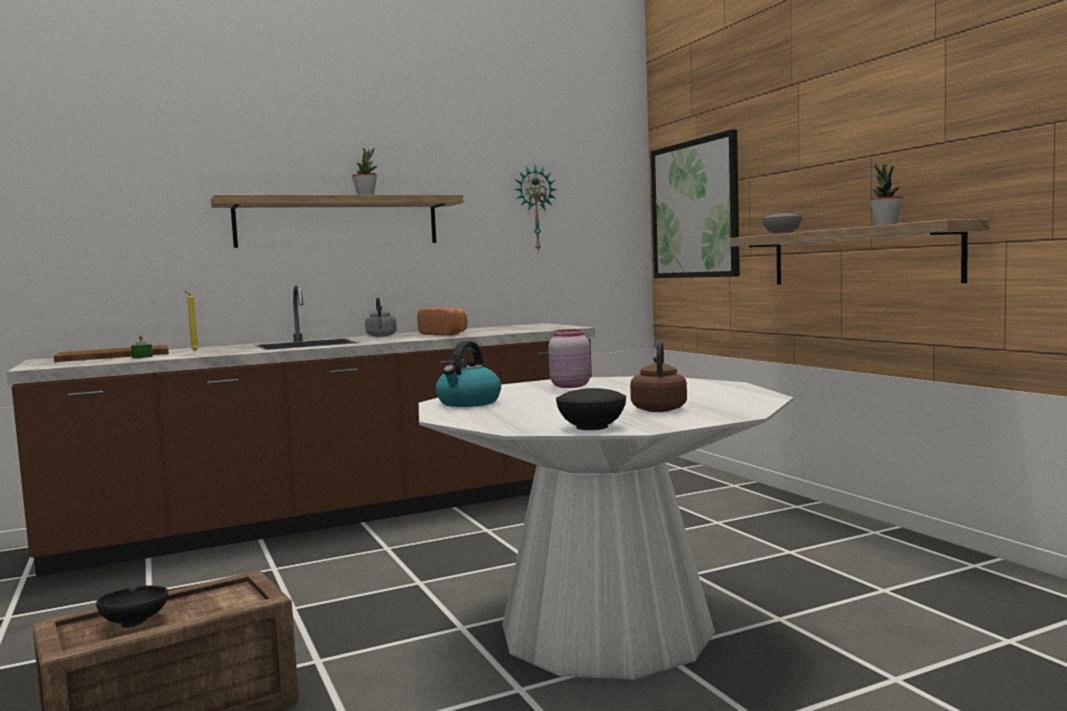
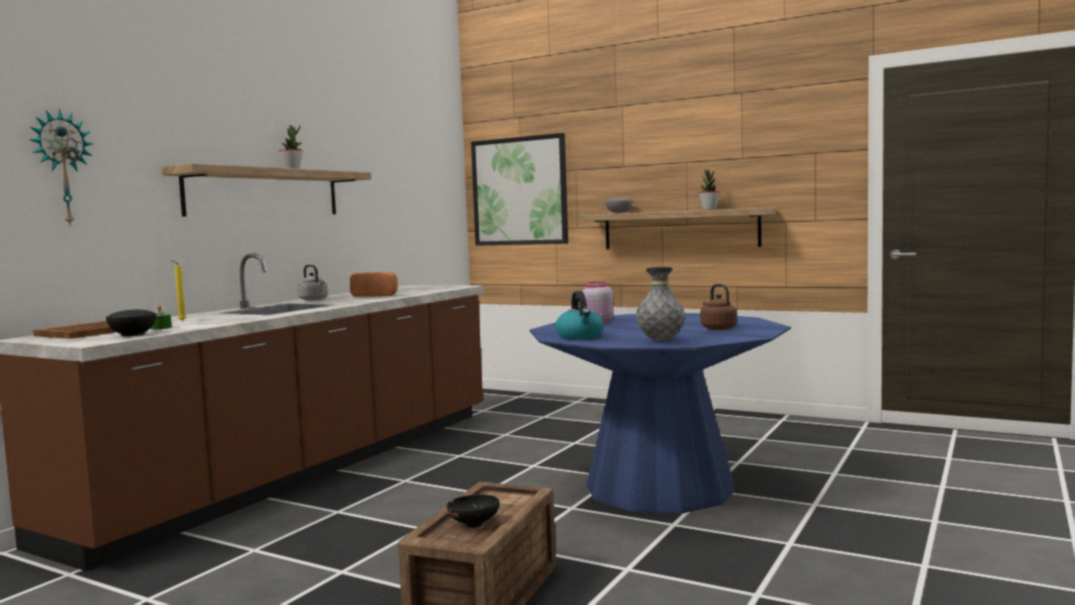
camera: 35 degrees left, 0 degrees up
(512, 420) = (661, 341): none -> grey vase
(535, 208) = (398, 185): wall clock -> wall clock (61, 168)
(592, 427) = (724, 338): black bowl -> black bowl (132, 334)
(606, 628) = (659, 487): white dining table -> blue dining table

